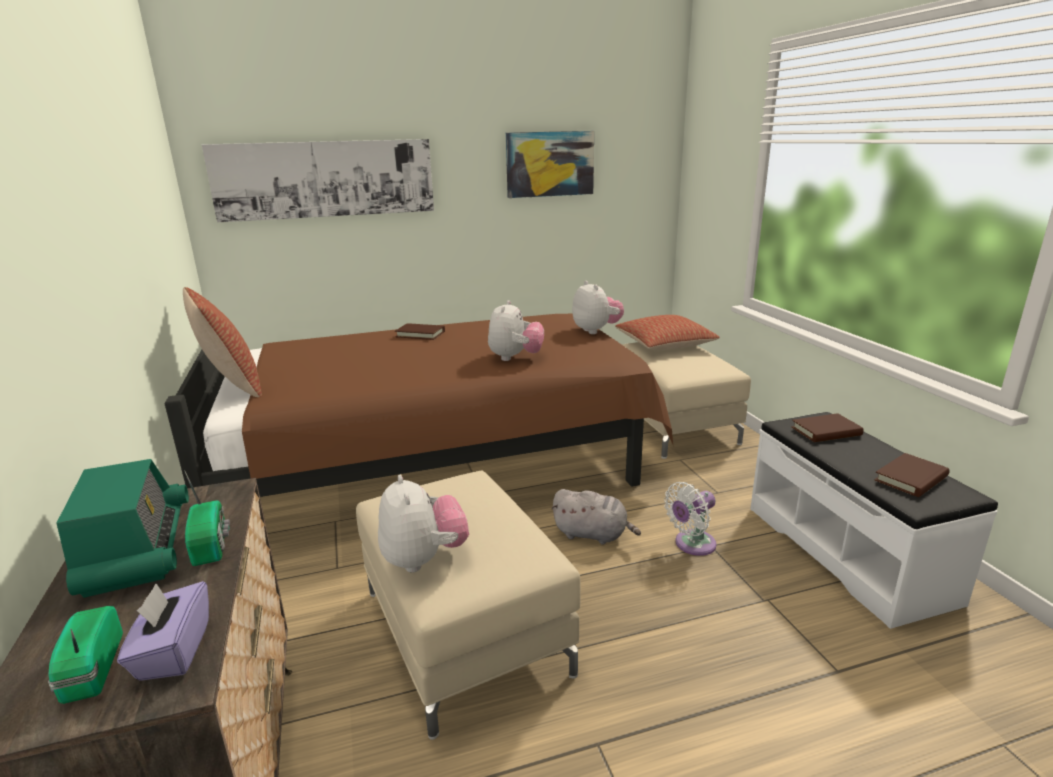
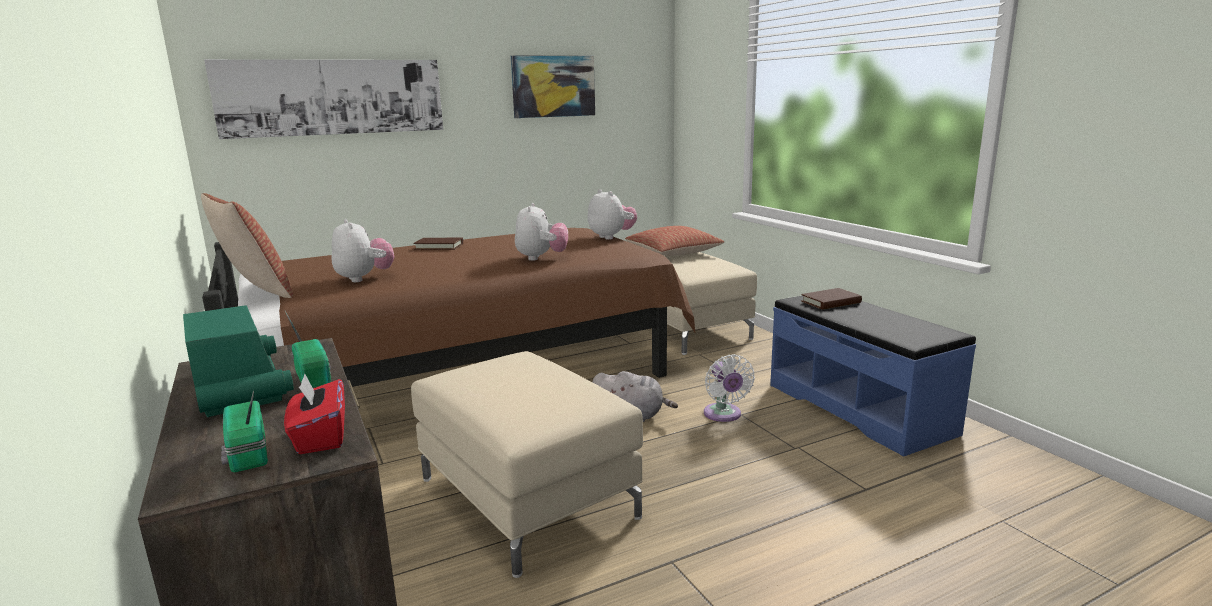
camera: 10 degrees left, 5 degrees down
(173, 651) = (320, 437): purple tissue box -> red tissue box
(424, 559) = (496, 410): plush toy -> plush toy (364, 278)
(691, 545) = (723, 415): white fan -> white fan turned 60 degrees counterclockwise
(847, 551) = (859, 408): white bench -> blue bench
(911, 478) = (906, 326): brown book -> none

